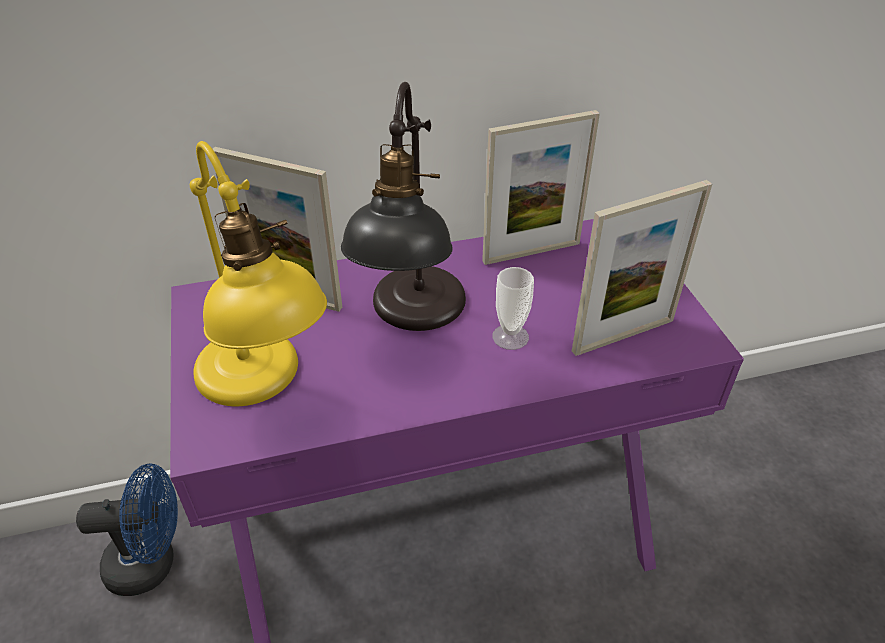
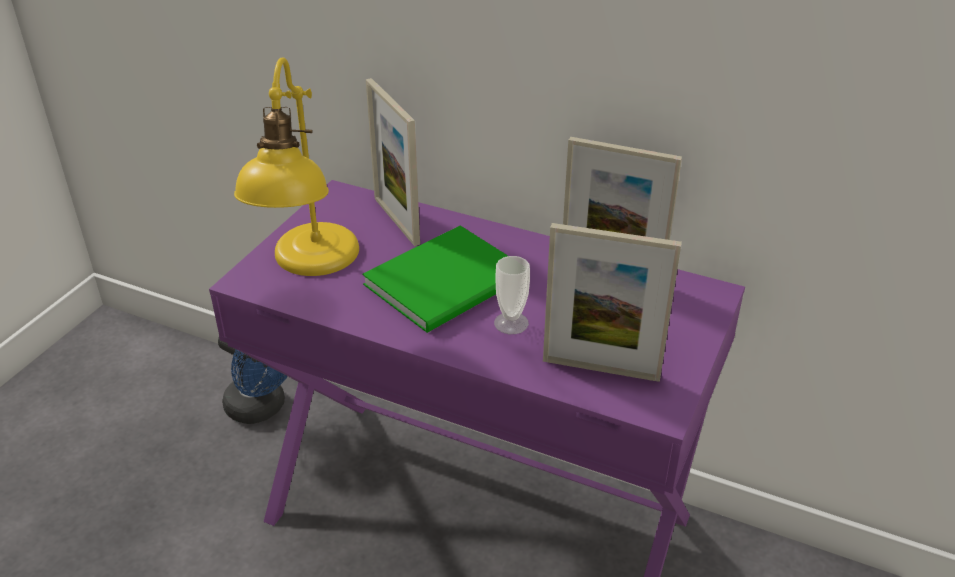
camera: 40 degrees right, 5 degrees down
(414, 327) = (451, 281): grey table lamp -> green book

